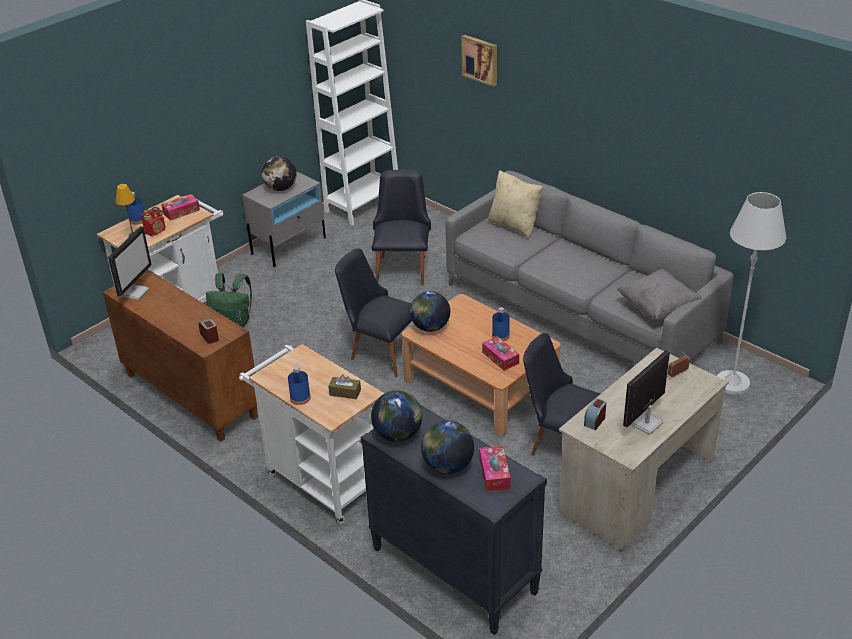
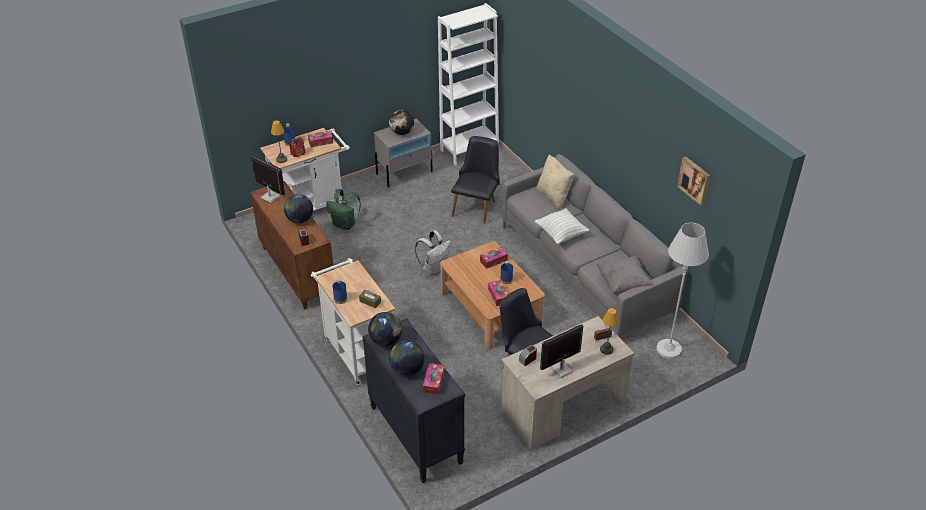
camera: 15 degrees right, 5 degrees up
(135, 292) = (270, 196): monitor -> monitor turned 90 degrees counterclockwise
(381, 351) = (434, 268): black chair -> white backpack
(430, 327) = (461, 262): globe -> globe (299, 219)
(472, 317) = (493, 260): none -> tissue box
(480, 59) = (553, 69): picture -> picture (695, 180)
(547, 267) = (561, 234): none -> pillow
(690, 385) = (606, 349): none -> table lamp

